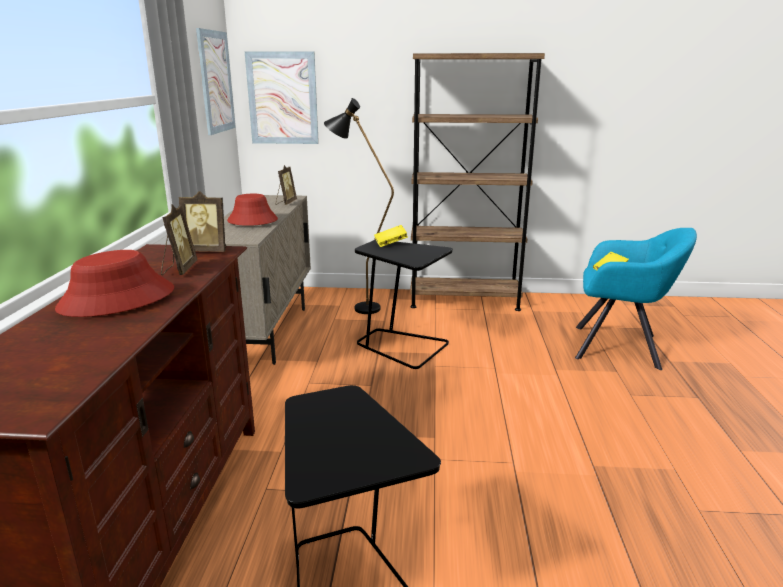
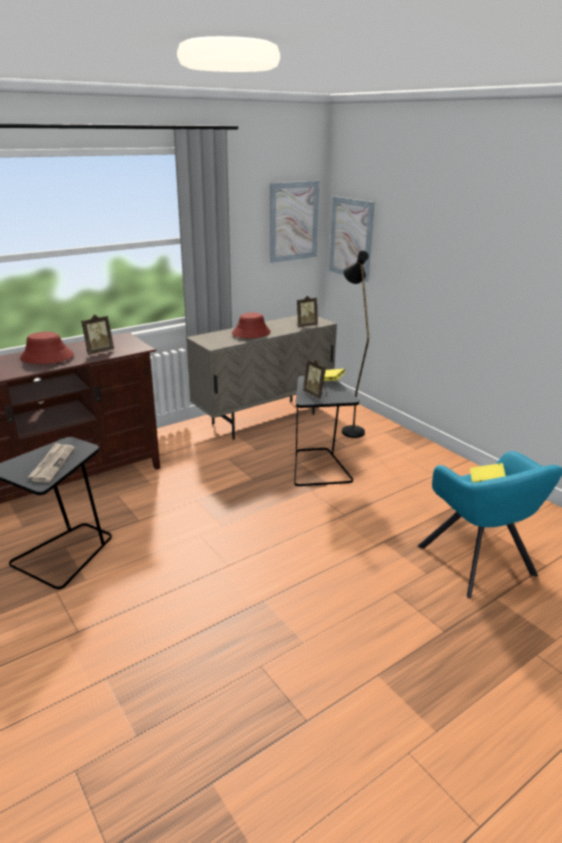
camera: 50 degrees right, 5 degrees up
(207, 251) = (135, 345): picture frame -> picture frame (315, 394)
(361, 432) = (52, 464): none -> newspaper
(464, 300) = (437, 460): brown bookcase -> none

